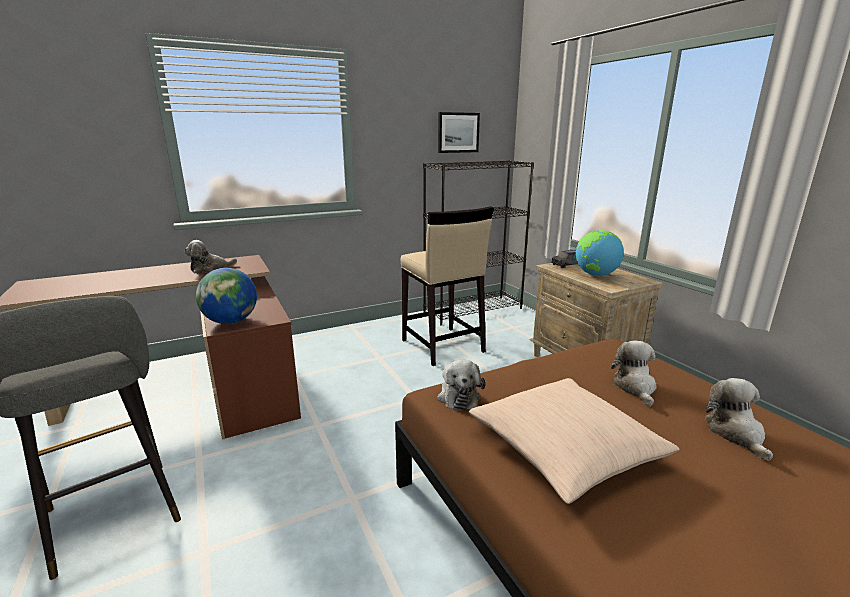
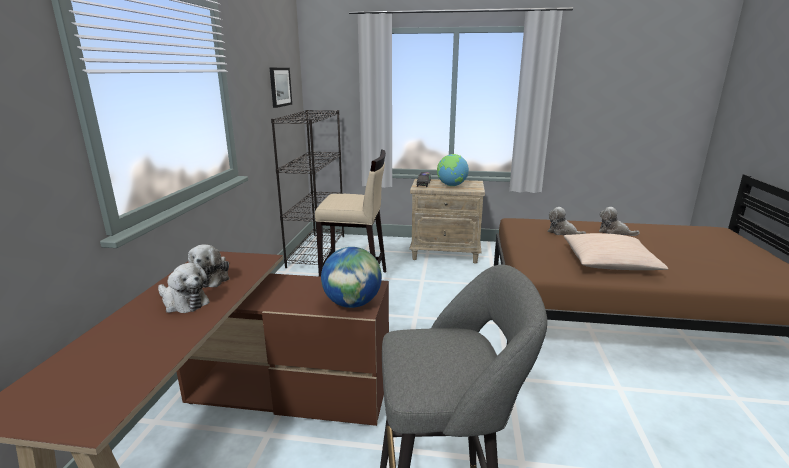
camera: 55 degrees left, 0 degrees up
(458, 396) = (539, 269): plush toy -> plush toy (183, 302)

